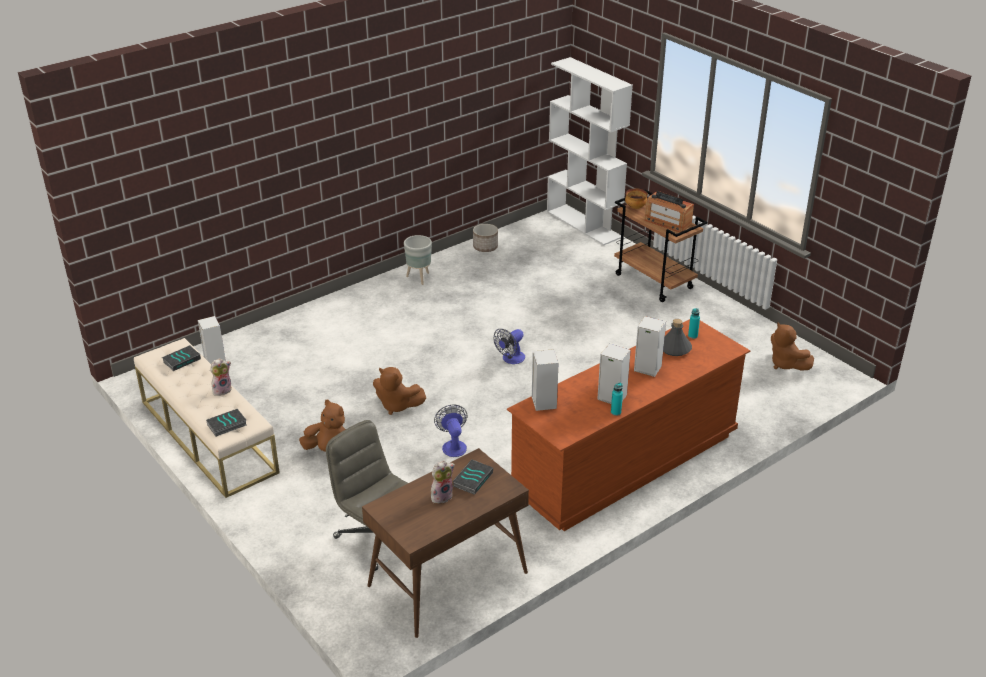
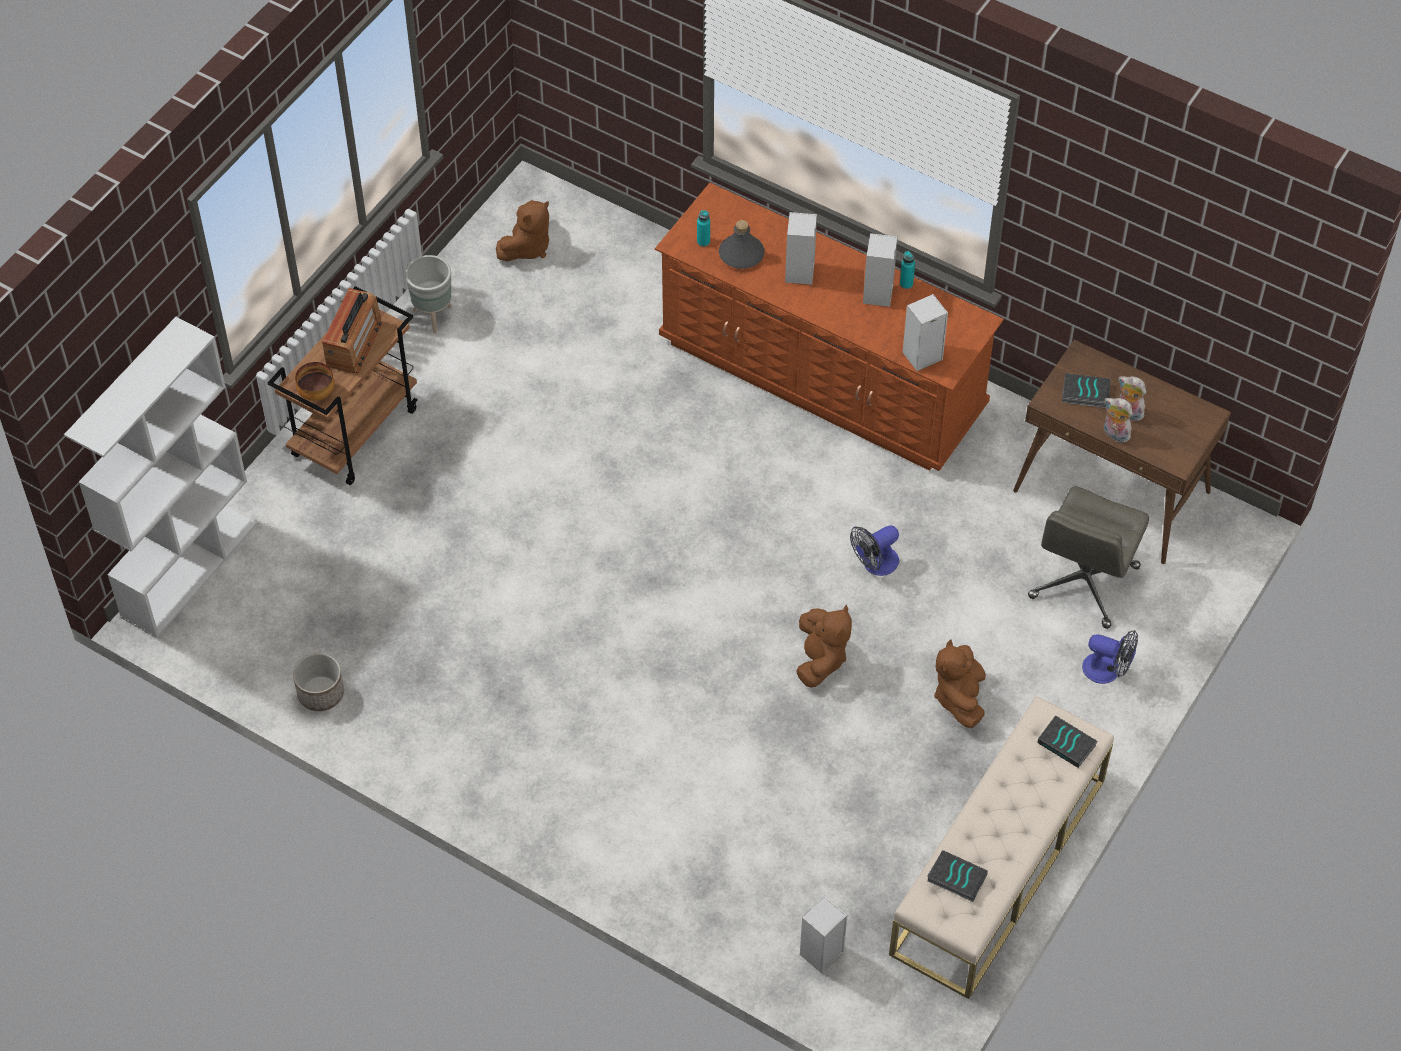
camera: 110 degrees left, 20 degrees up
(222, 390) = (996, 790): plush toy -> plush toy (1114, 434)
(419, 278) = (461, 757): grey planter -> grey planter (433, 316)
(511, 359) = (647, 558): fan -> fan (1108, 670)

